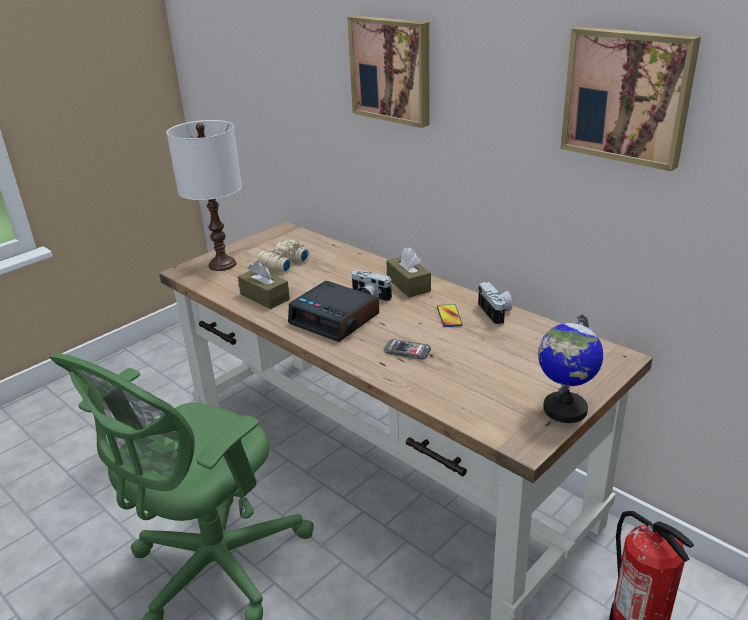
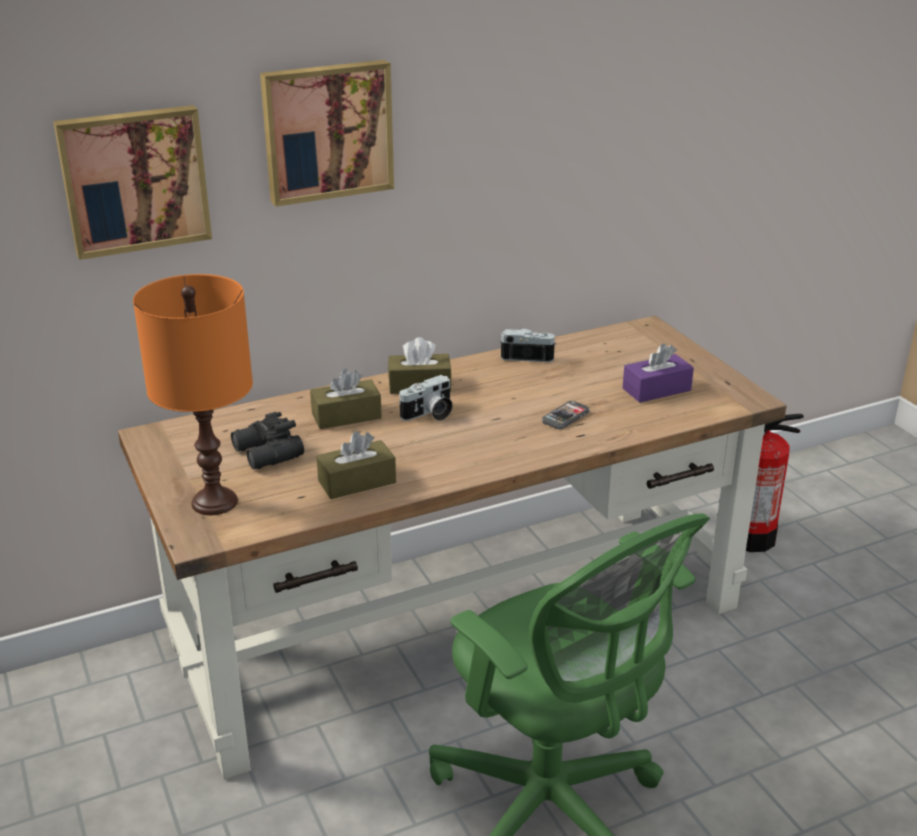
camera: 70 degrees left, 0 degrees up
(222, 264) = (214, 502): white table lamp -> orange table lamp
(282, 263) = (267, 454): beige binoculars -> black binoculars
(335, 319) = (462, 444): alarm clock -> none
(345, 272) = (346, 416): none -> brown tissue box
(449, 316) = (513, 380): phone -> none
(494, 385) = (656, 389): none -> purple tissue box
(564, 409) = (711, 370): globe -> none
(628, 96) = (612, 86): picture -> picture (134, 180)

